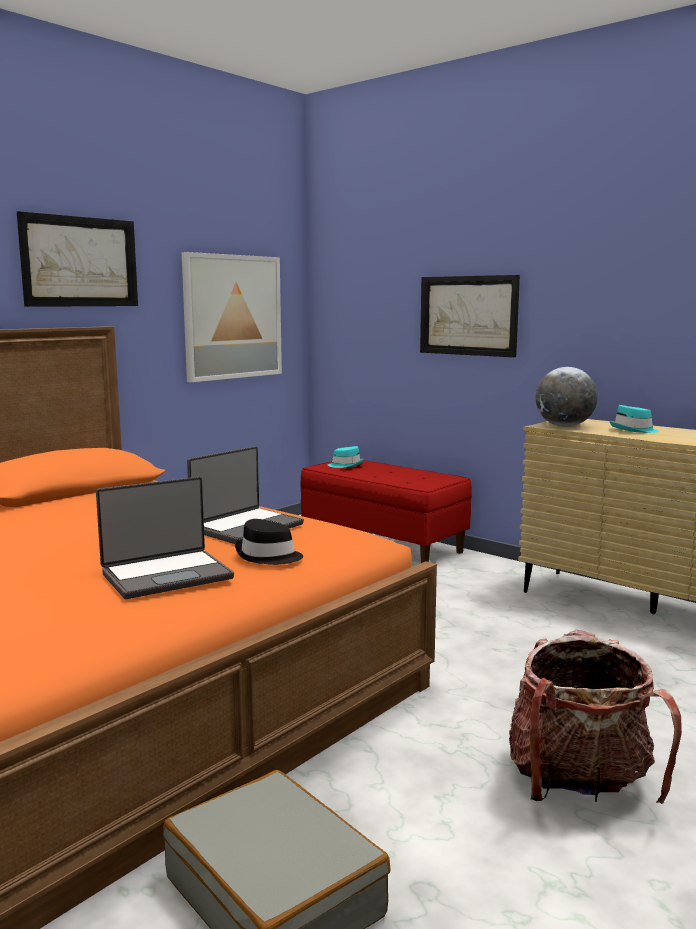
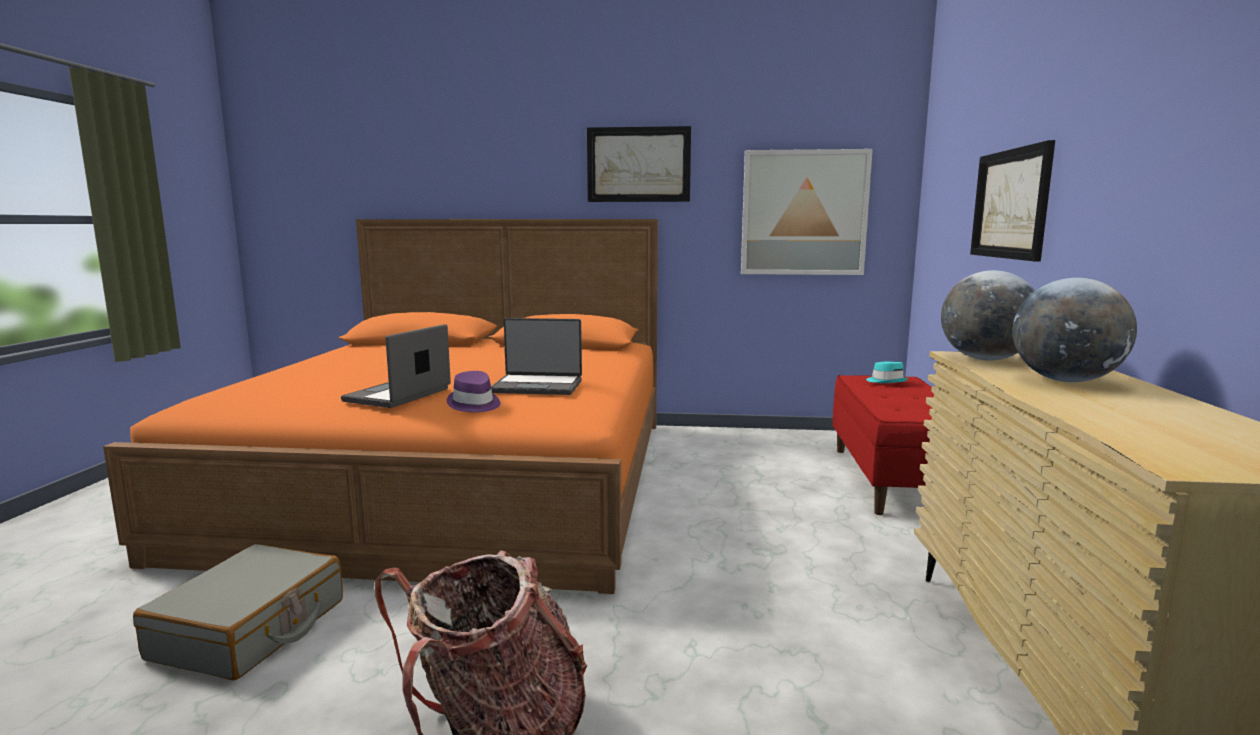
camera: 55 degrees right, 0 degrees up
(166, 575) = (399, 395): laptop -> laptop turned 90 degrees clockwise
(268, 556) = (474, 404): black hat -> purple hat
(634, 430) = (1065, 381): turquoise hat -> globe

